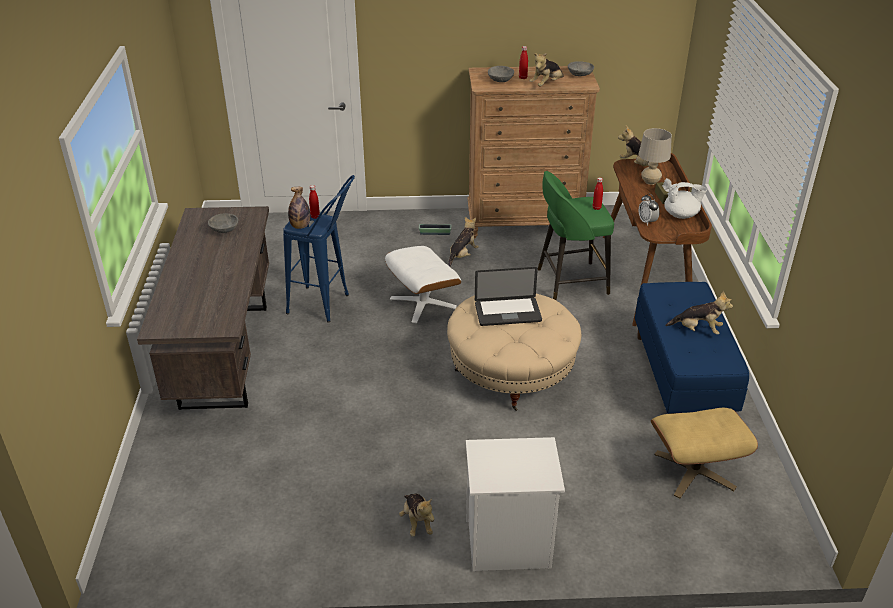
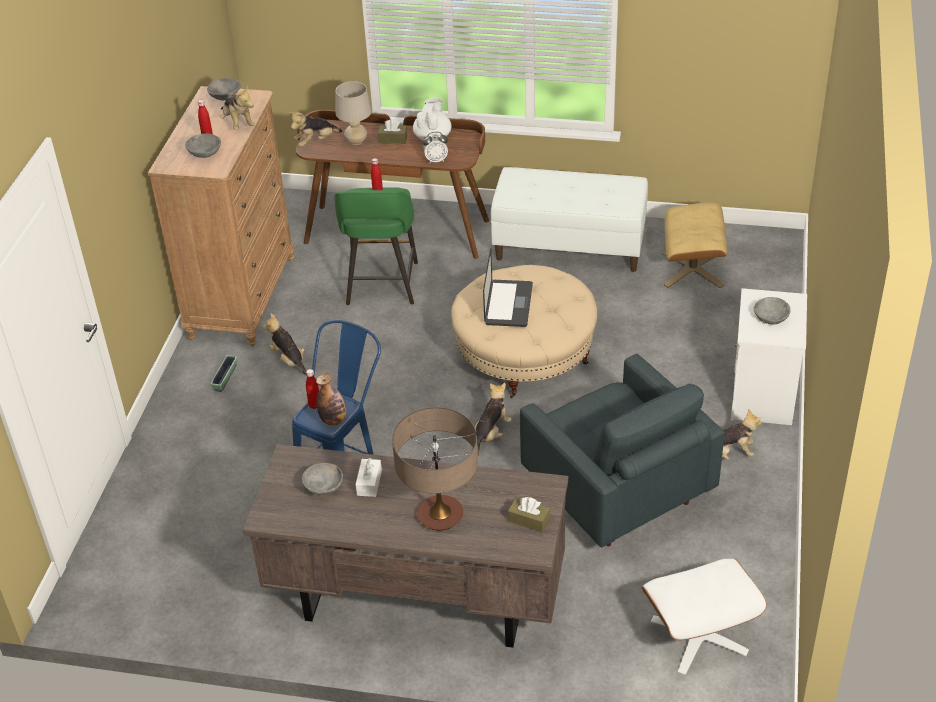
camera: 75 degrees left, 5 degrees up
(188, 322) = (529, 520): none -> brown tissue box
(194, 281) = (440, 516): none -> table lamp
(229, 247) = (369, 483): none -> white tissue box
(350, 449) = (617, 493): none -> grey armchair
(422, 303) = (375, 408): white ottoman -> white ottoman (699, 636)
(510, 462) = (771, 318): none -> grey bowl
(682, 379) = (570, 247): blue bench -> white bench
(697, 330) = (579, 190): plush toy -> plush toy (491, 434)

